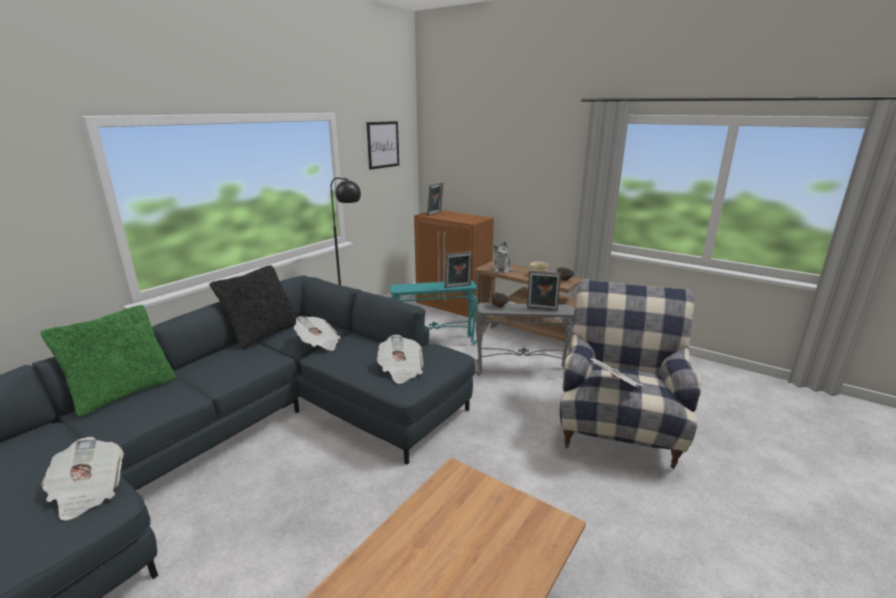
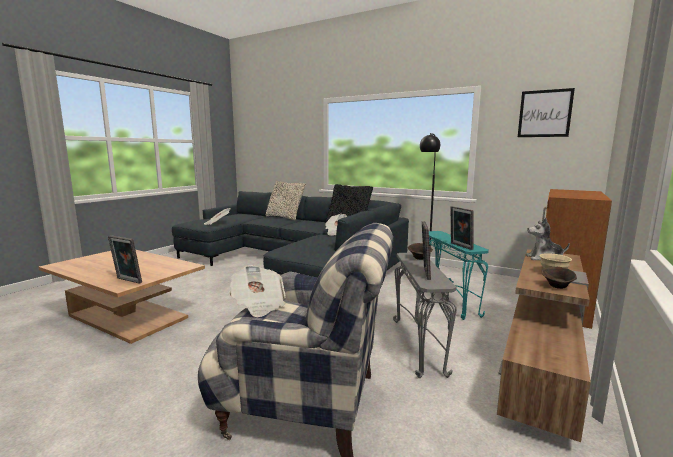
camera: 85 degrees right, 10 degrees down
(123, 390) = (285, 217): green pillow -> beige pillow
(401, 370) = (302, 248): newspaper -> none
(435, 214) = (574, 191): picture frame -> picture frame (127, 281)

